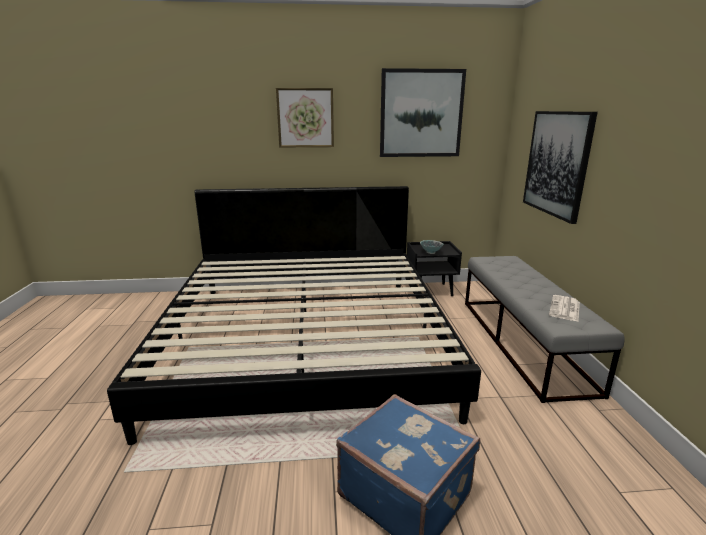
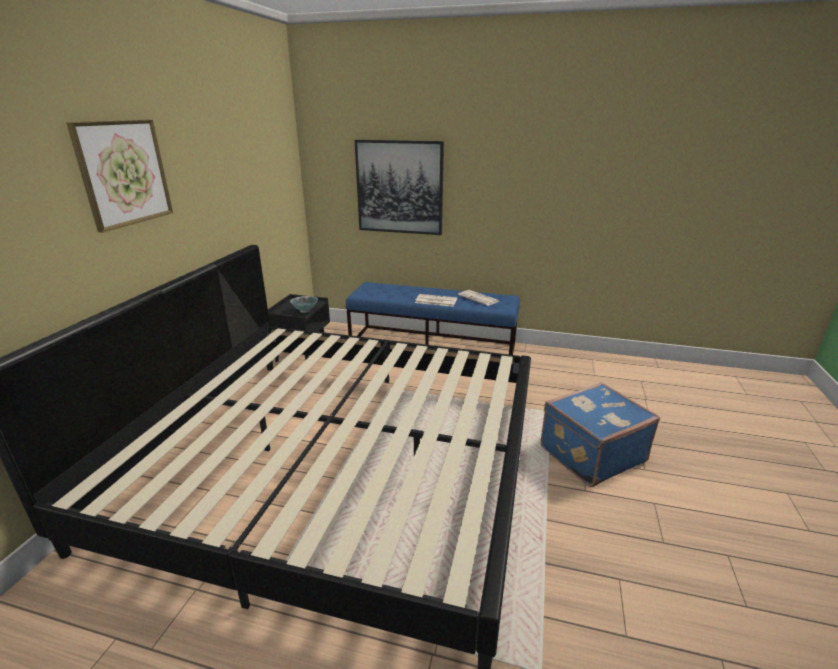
camera: 70 degrees left, 5 degrees up
(421, 114) = (241, 149): picture -> none
(519, 289) = (435, 301): none -> newspaper
(523, 342) = (433, 345): grey bench -> blue bench

